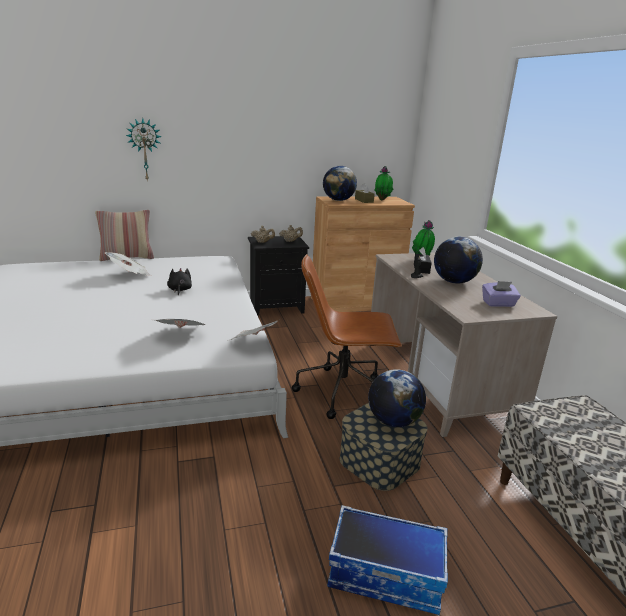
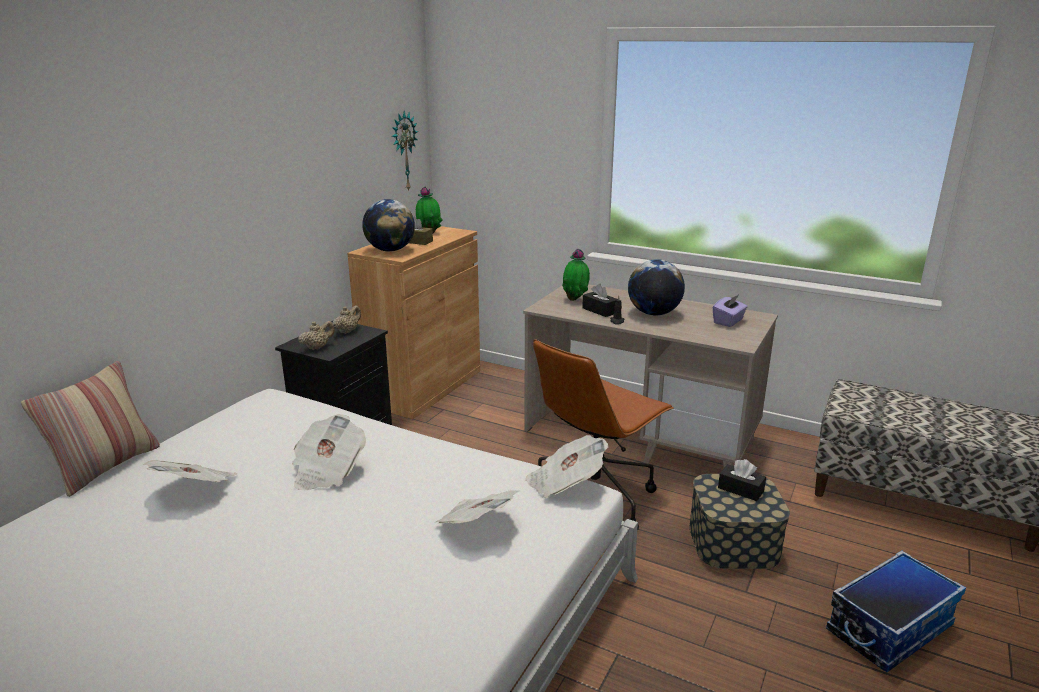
camera: 45 degrees left, 0 degrees up
(145, 150) = (91, 250): wall clock -> wall clock (403, 151)
(179, 290) = (327, 471): black plush toy -> newspaper
(393, 421) = (740, 489): globe -> black tissue box

